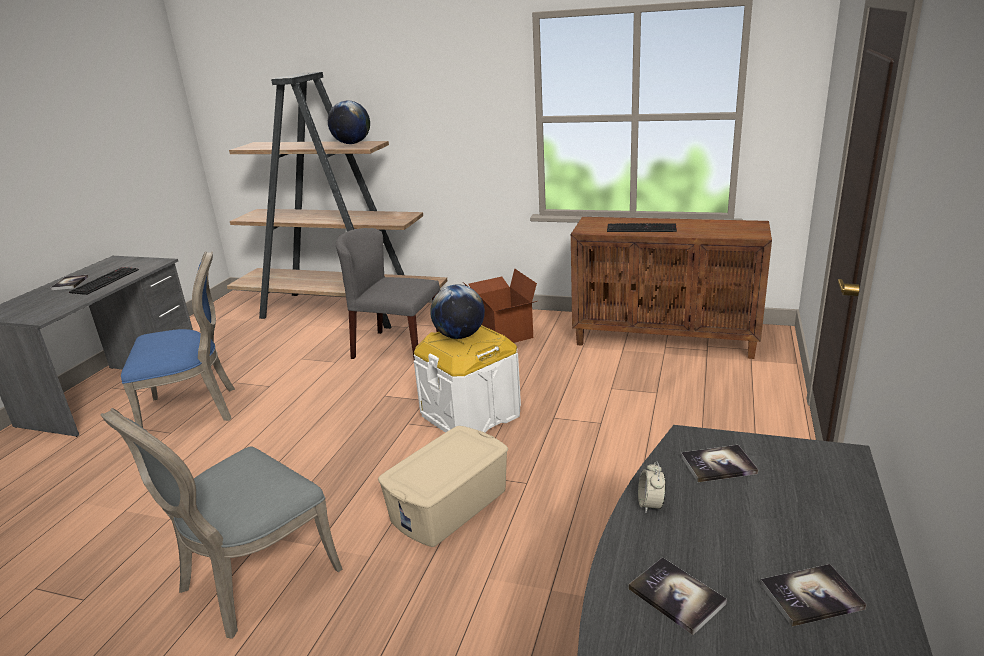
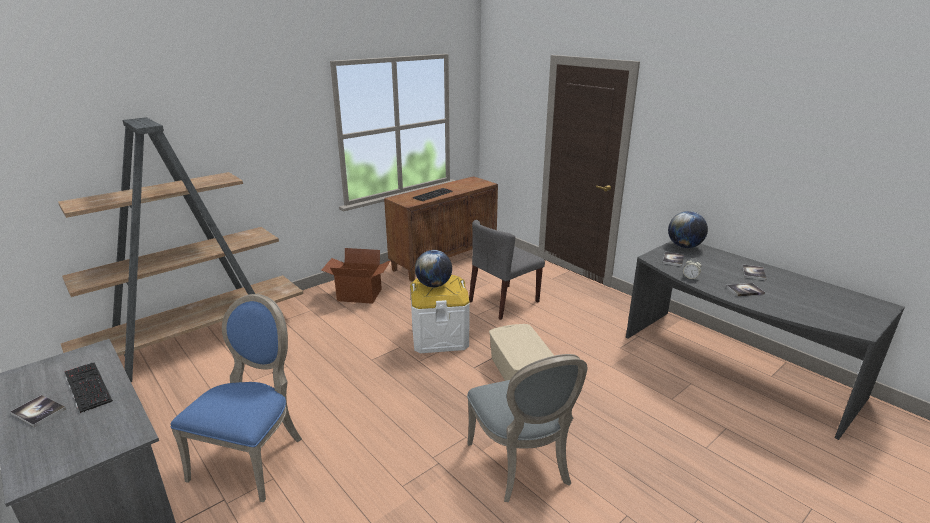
camera: 60 degrees left, 0 degrees up
(352, 143) = (202, 180): globe -> globe (684, 246)
(396, 348) = (310, 336): grey chair -> grey chair (503, 302)

